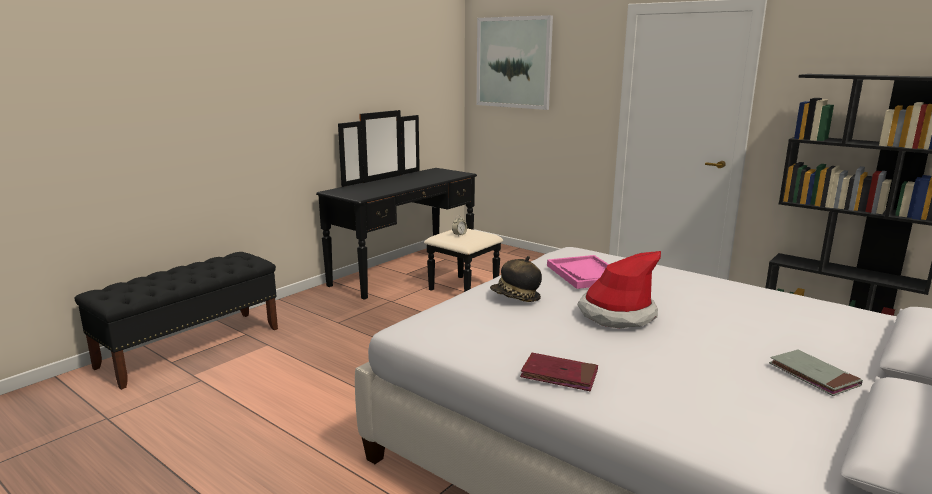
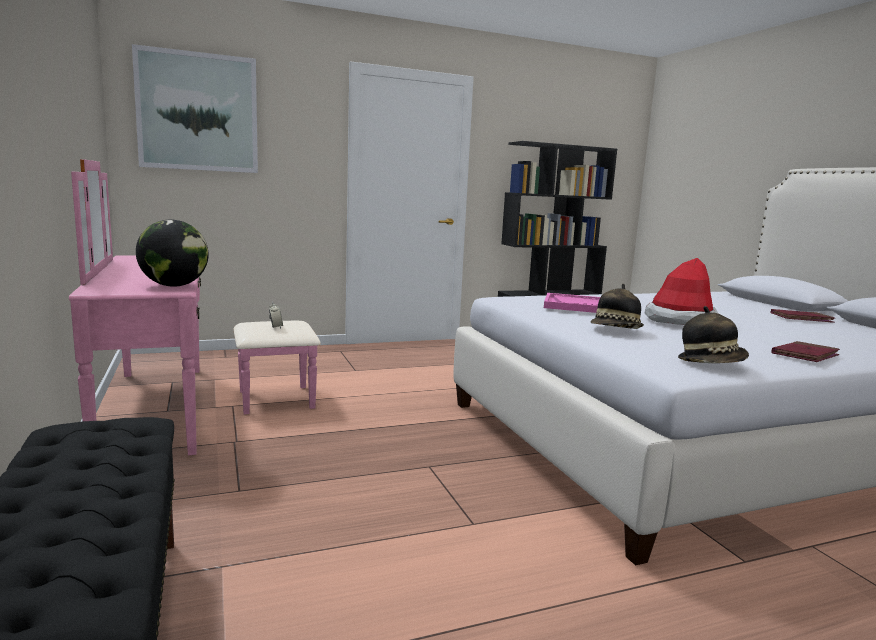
camera: 60 degrees left, 5 degrees down
(370, 194) = (174, 286): none -> globe
(417, 274) = (184, 406): black dresser -> pink dresser
(452, 337) = (711, 363): none -> hat
(813, 375) = (801, 318): grey book -> red book

